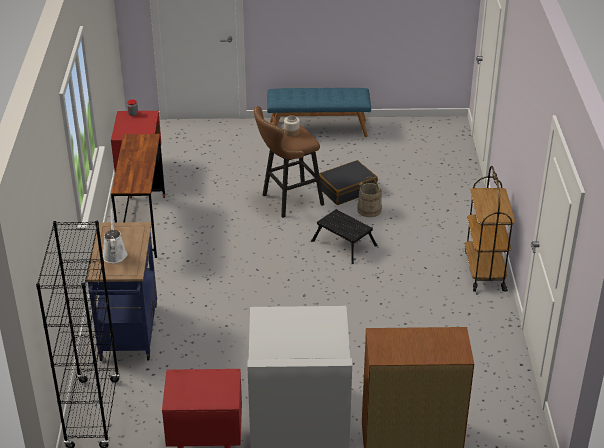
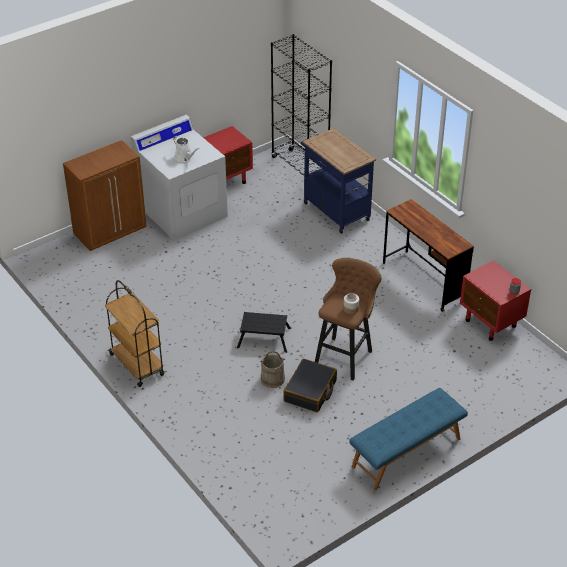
camera: 145 degrees right, 5 degrees up
(114, 253) = (338, 146): white watering can -> white watering can (185, 157)

